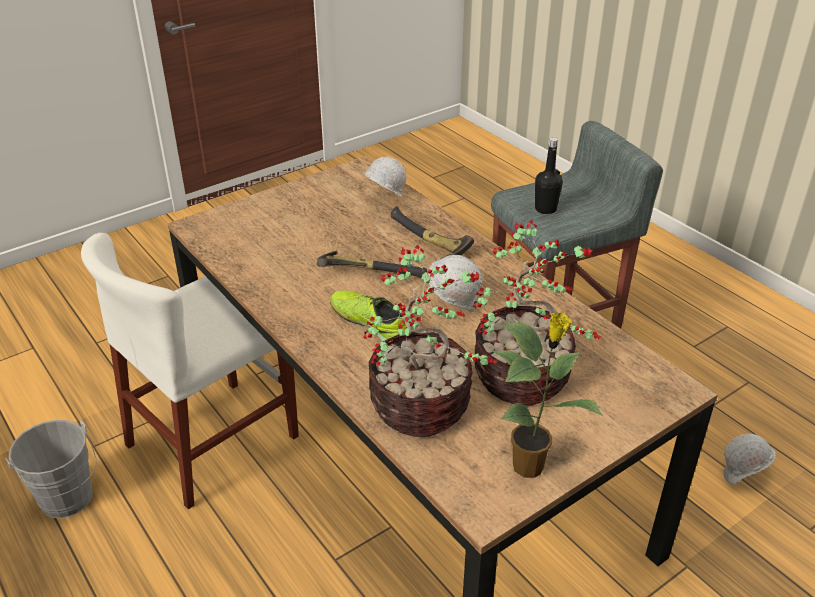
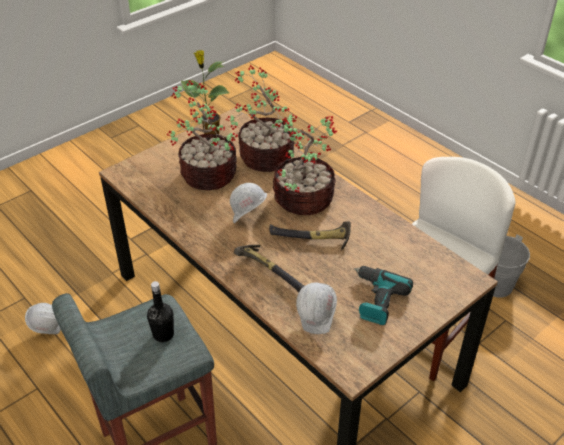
camera: 175 degrees right, 5 degrees up
(314, 214) = (375, 299): none -> power drill
(371, 325) = (302, 200): shoe -> potted plant

